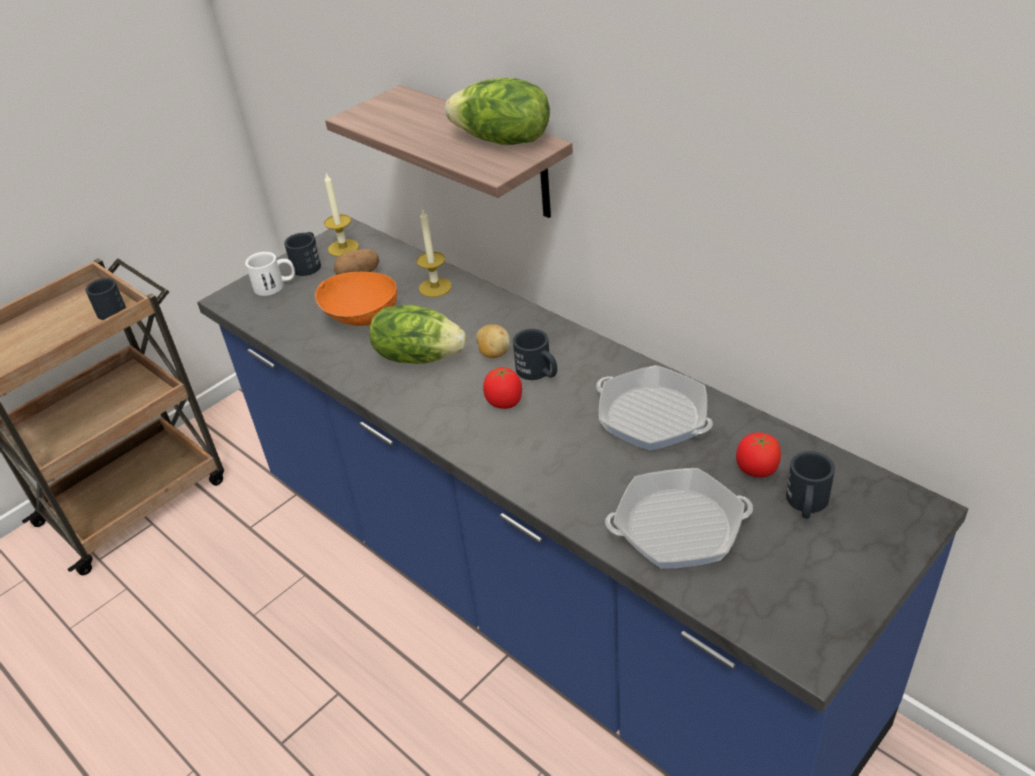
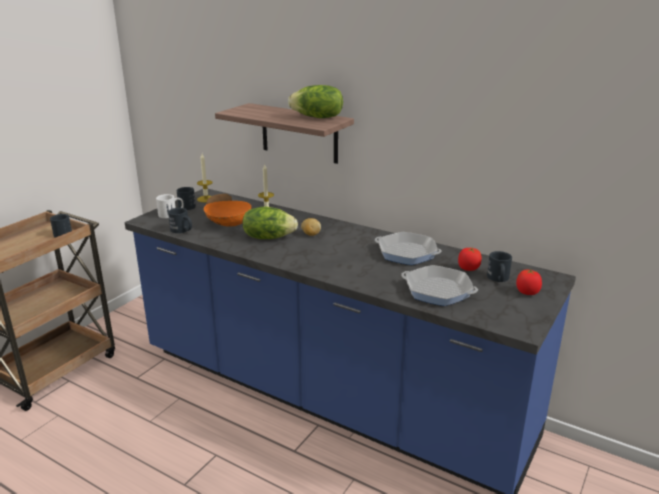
camera: 15 degrees left, 15 degrees down
(505, 402) = (325, 252): tomato -> tomato (527, 292)
(538, 372) = (339, 240): black mug -> black mug (182, 230)
(678, 526) = (438, 290): frying pan -> frying pan turned 45 degrees clockwise

